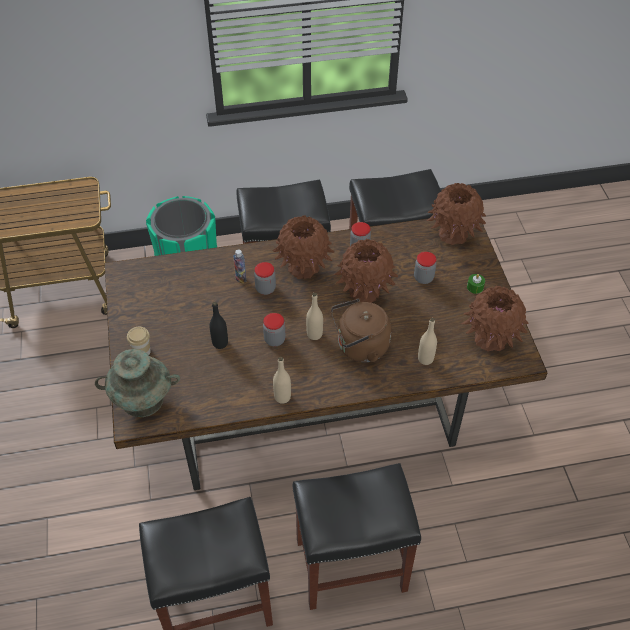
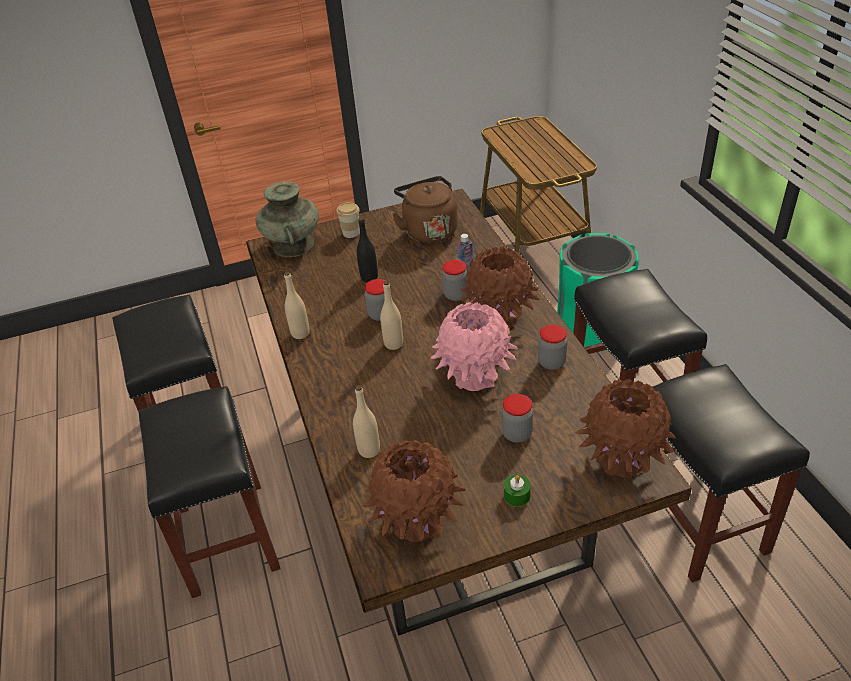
camera: 85 degrees right, 10 degrees down
(359, 347) = (380, 385): brown kettle -> brown kettle (428, 230)
(365, 291) = (475, 377): brown vase -> pink vase

